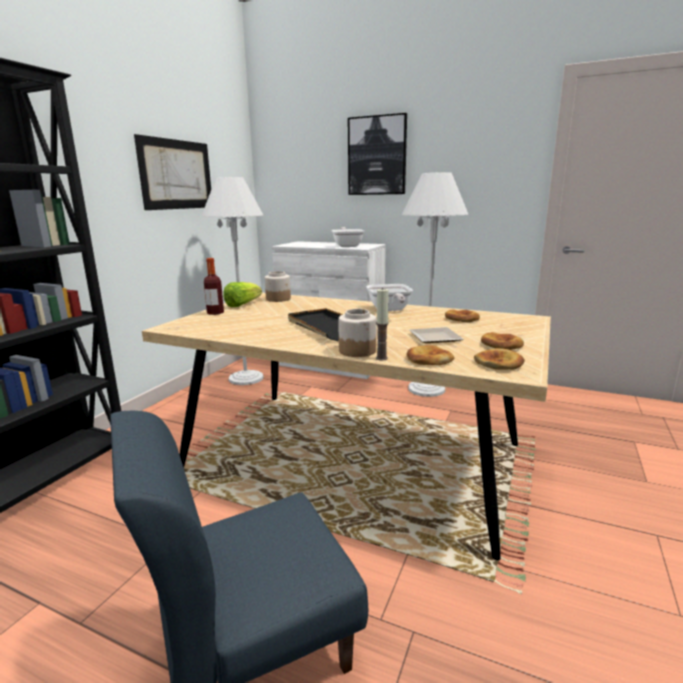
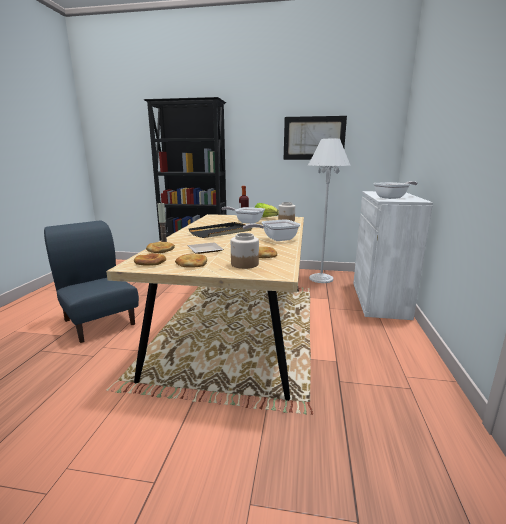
camera: 75 degrees right, 0 degrees up
(263, 314) = (246, 222): none -> frying pan
(357, 351) = (177, 239): jar -> jar (245, 264)
(377, 156) = (447, 110): picture -> none
(426, 389) = (373, 346): white floor lamp -> none

